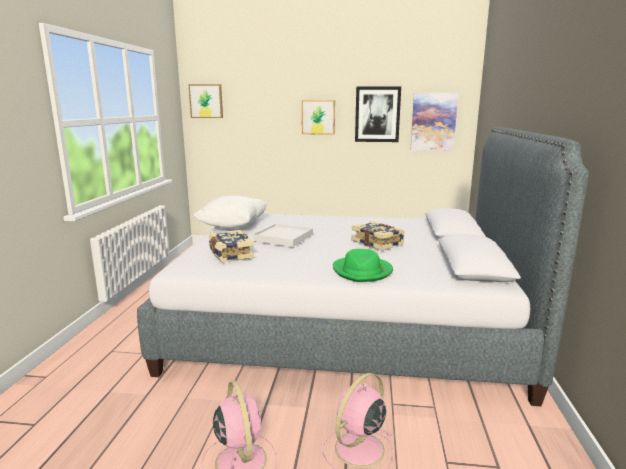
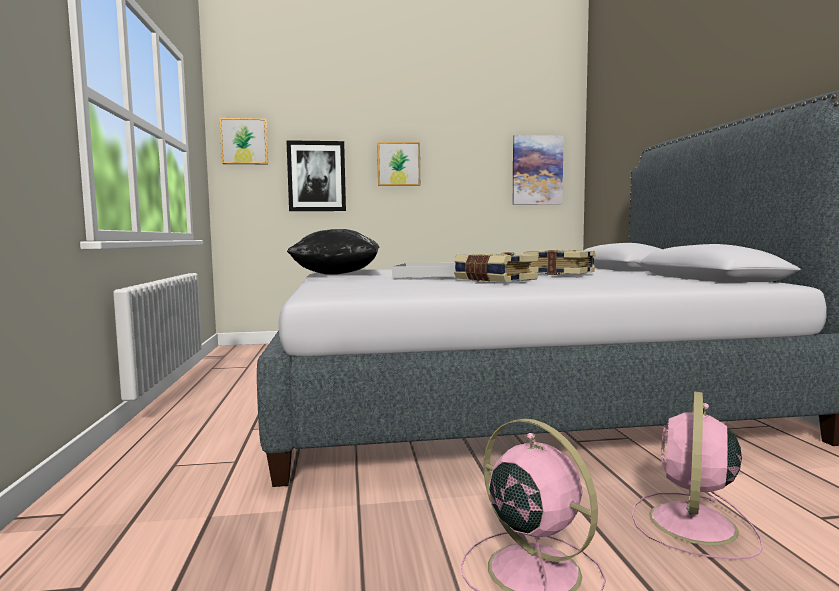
camera: 15 degrees left, 10 degrees down
(230, 254) = (379, 283): book -> book (493, 280)
(233, 226) = (337, 274): white pillow -> black pillow
(362, 271) = (592, 283): green hat -> none
(377, 114) = (471, 161): picture -> picture (316, 176)

